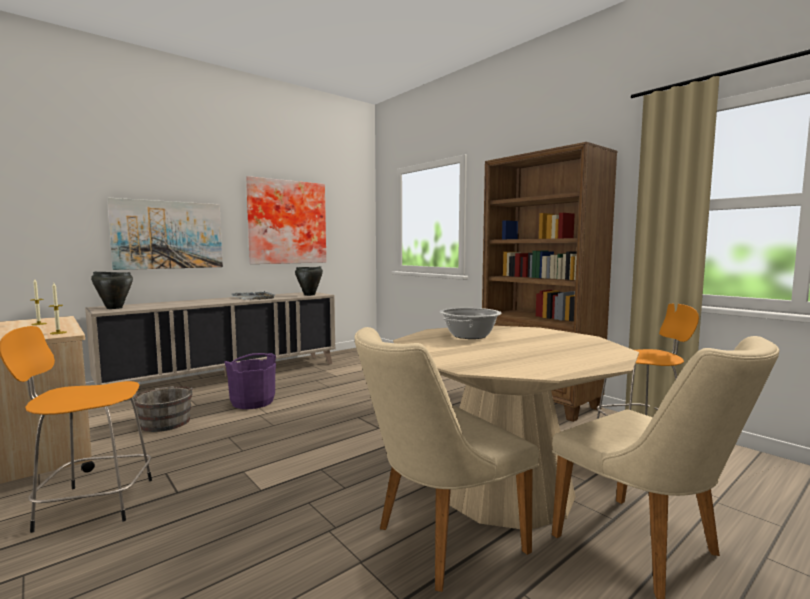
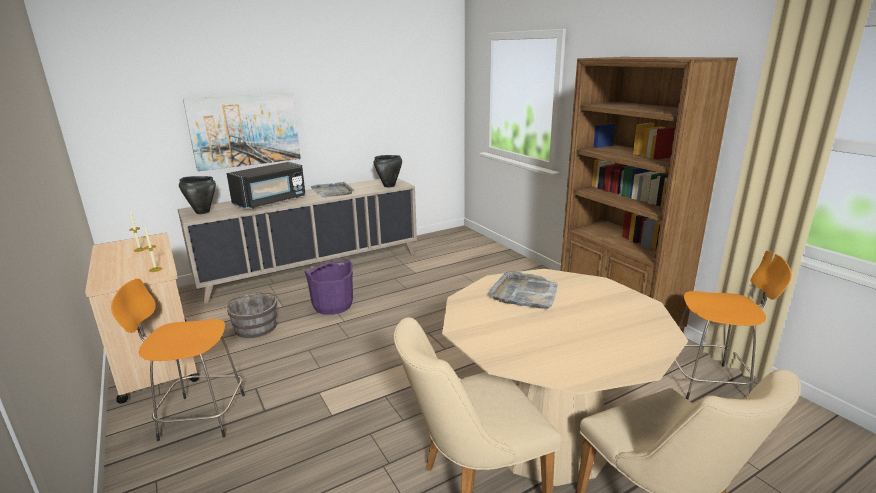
camera: 10 degrees right, 15 degrees up
(190, 302) = (271, 202): none -> black microwave
(286, 222) = (364, 104): picture -> none
(469, 335) = (525, 293): cooking pot -> grey tray

